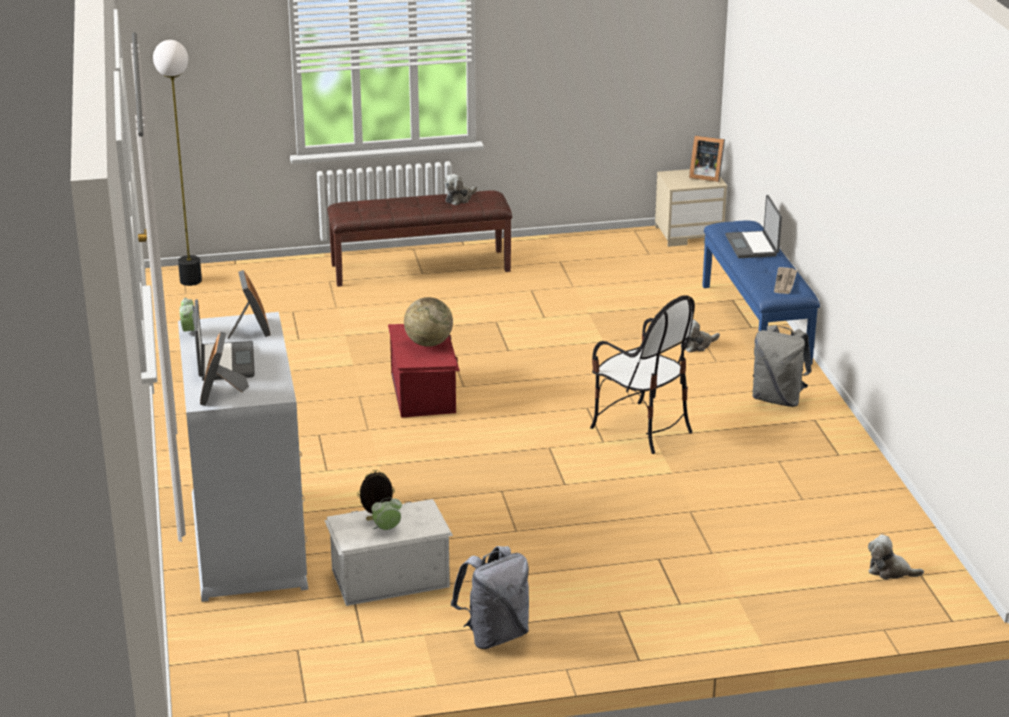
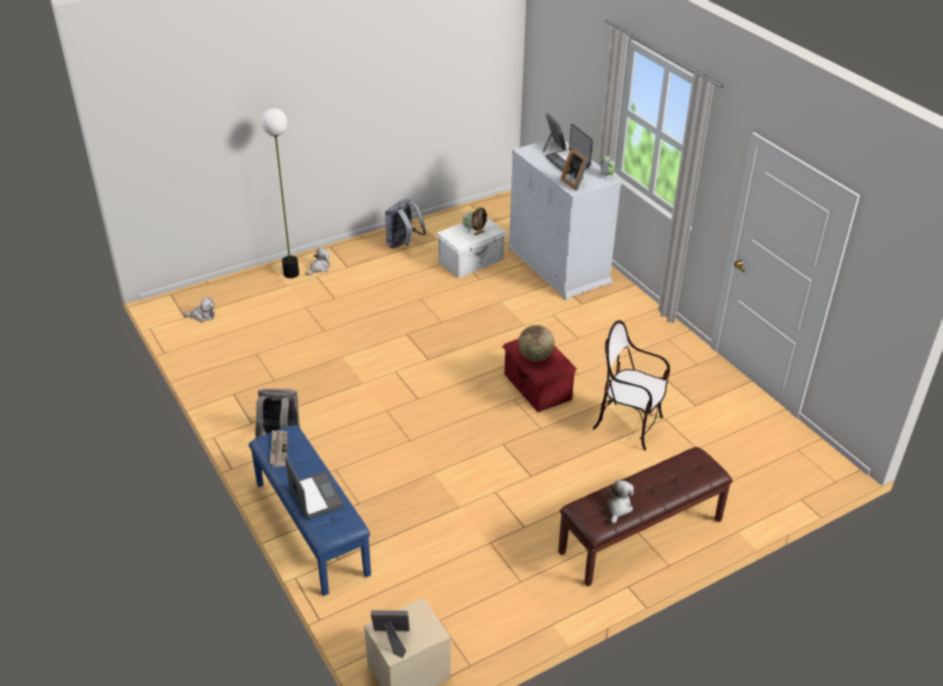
camera: 160 degrees right, 10 degrees up
(190, 281) = (811, 466): floor lamp -> floor lamp (291, 273)
(641, 428) = (373, 388): chair -> chair (628, 425)
(697, 345) = (355, 486): plush toy -> plush toy (319, 268)

